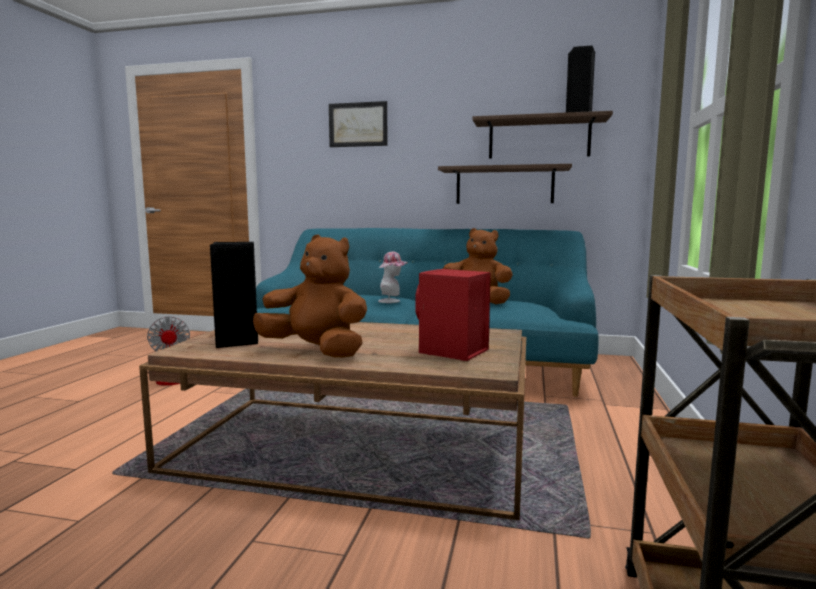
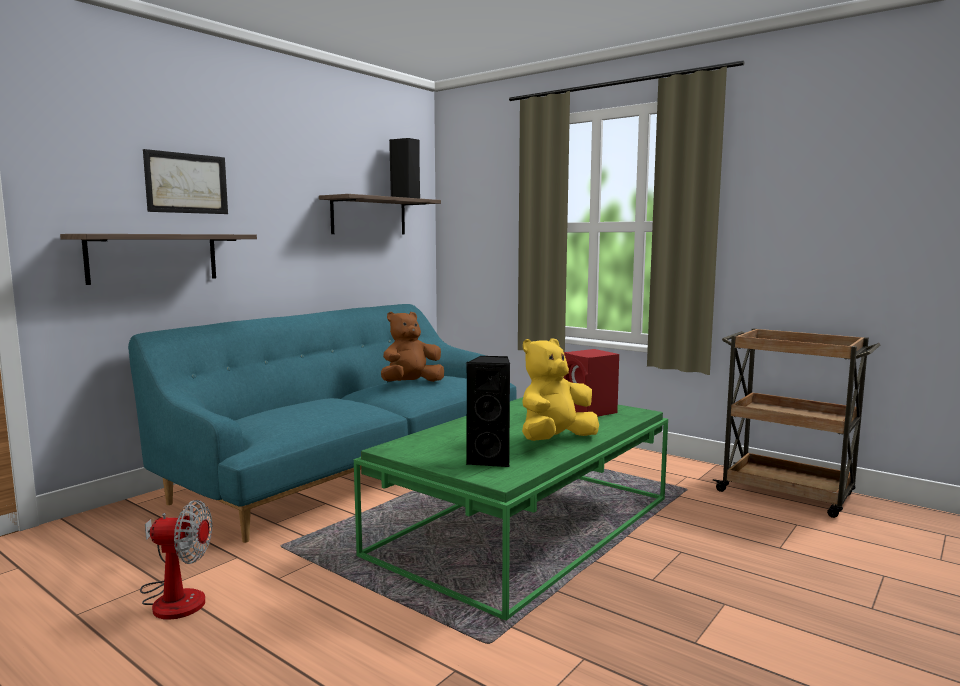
camera: 65 degrees left, 0 degrees up
(316, 351) = (555, 440): brown plush toy -> yellow plush toy
(355, 448) = (526, 525): brown coffee table -> green coffee table
(392, 301) = (356, 402): hat -> none
(504, 186) = (345, 262): shelf -> shelf (153, 258)

